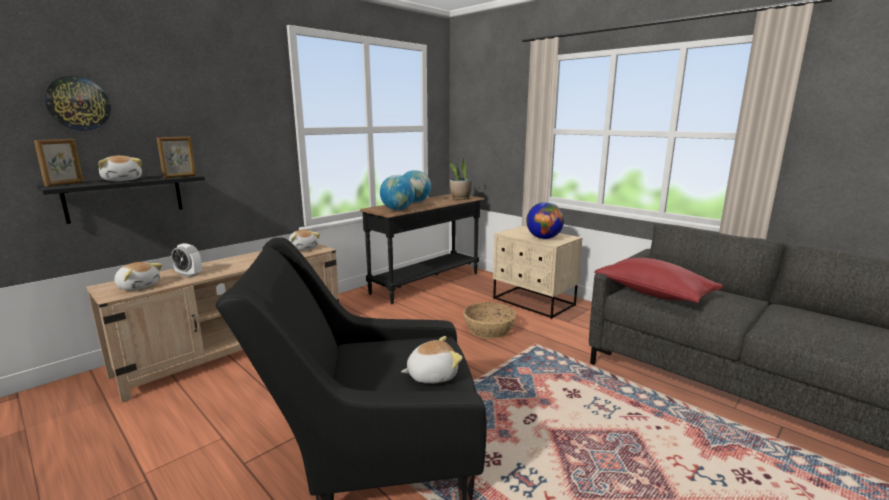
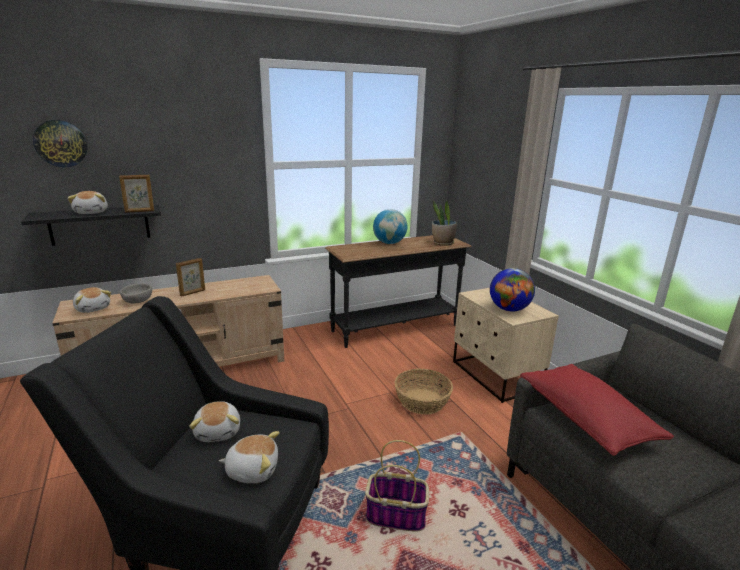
camera: 20 degrees right, 5 degrees up
(65, 184) = (46, 214): picture frame -> picture frame (193, 293)
(189, 274) = (138, 301): alarm clock -> grey bowl
(304, 248) = (254, 284): plush toy -> plush toy (219, 431)
(397, 210) = (360, 253): globe -> none
(528, 409) = (397, 515): none -> basket

